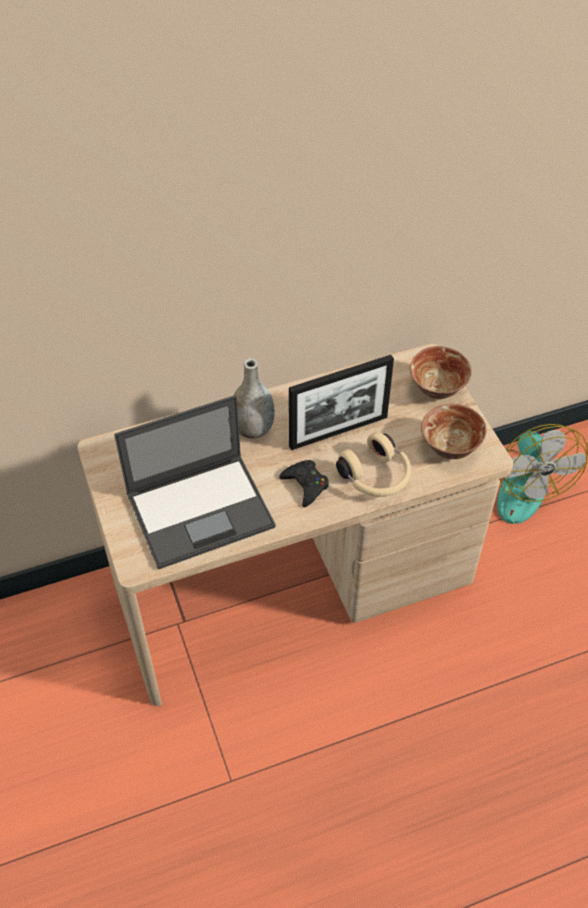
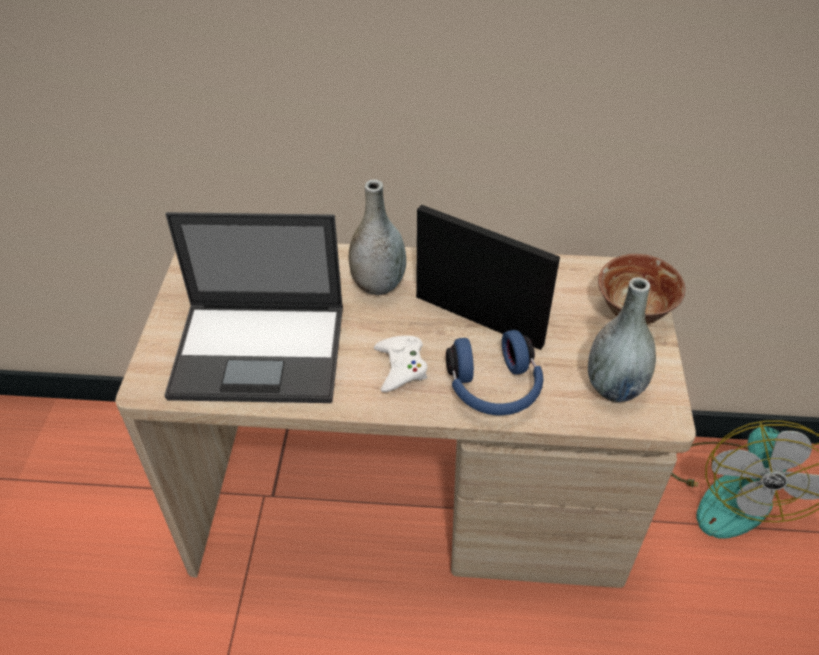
camera: 25 degrees right, 5 degrees down
(305, 485) = (401, 367): black game controller -> white game controller
(338, 431) = (478, 320): picture frame -> picture frame turned 150 degrees counterclockwise
(376, 477) = (494, 389): beige headphones -> blue headphones
(450, 448) = (614, 388): bowl -> grey vase

